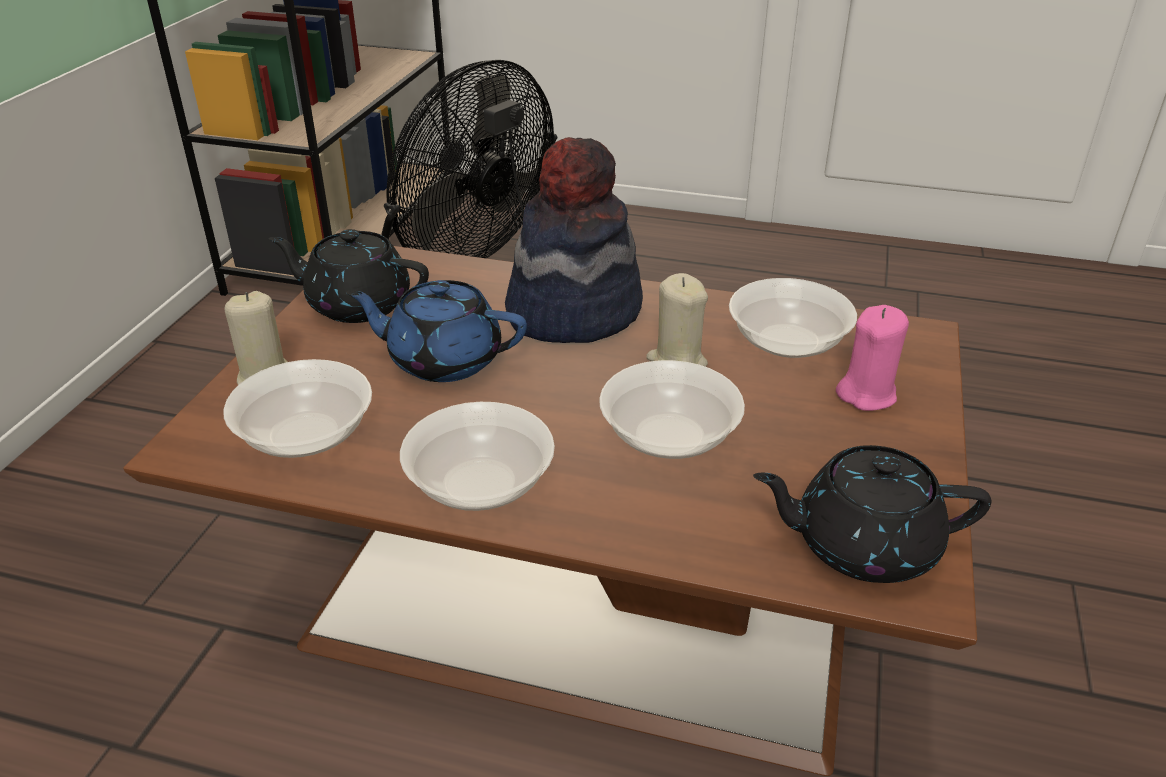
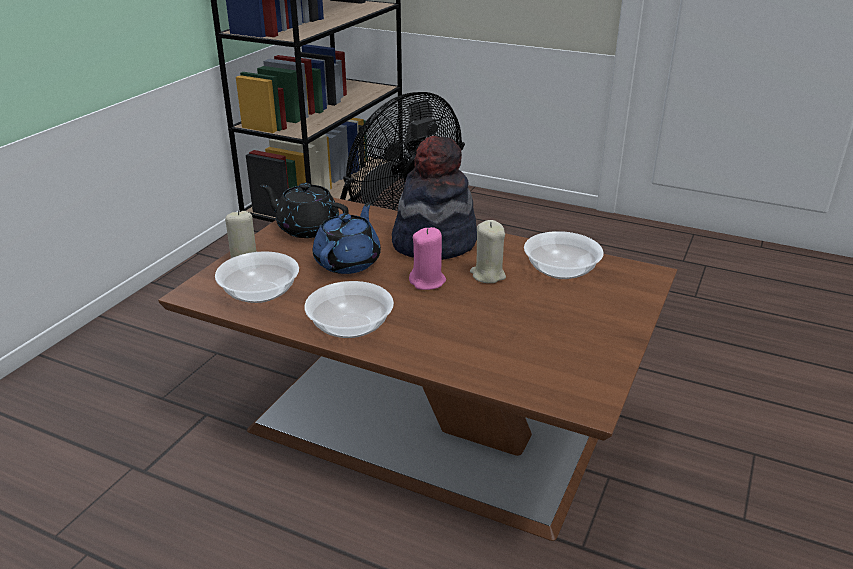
camera: 10 degrees right, 5 degrees down
(443, 360) = (348, 262): blue teapot -> blue teapot turned 90 degrees clockwise
(668, 436) = (468, 313): bowl -> none
(862, 545) = (562, 380): black teapot -> none
(866, 394) = (599, 303): pink candle -> pink candle (428, 282)

